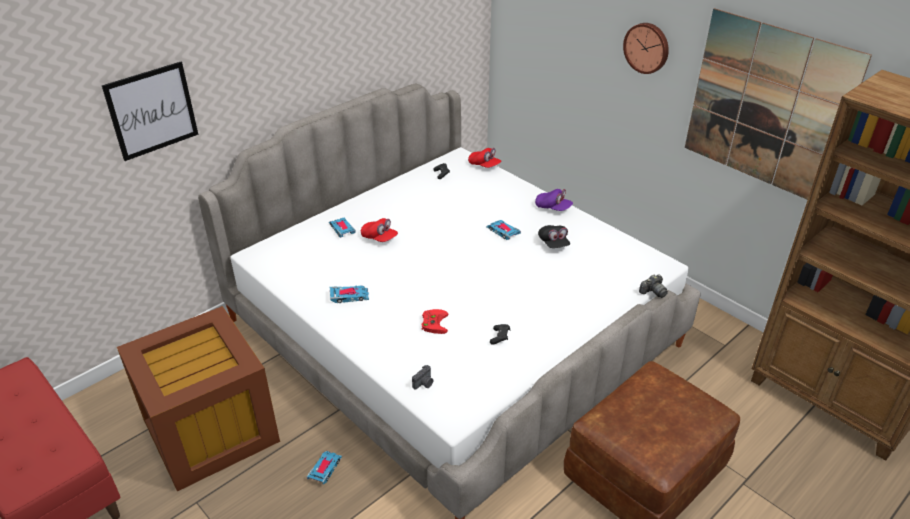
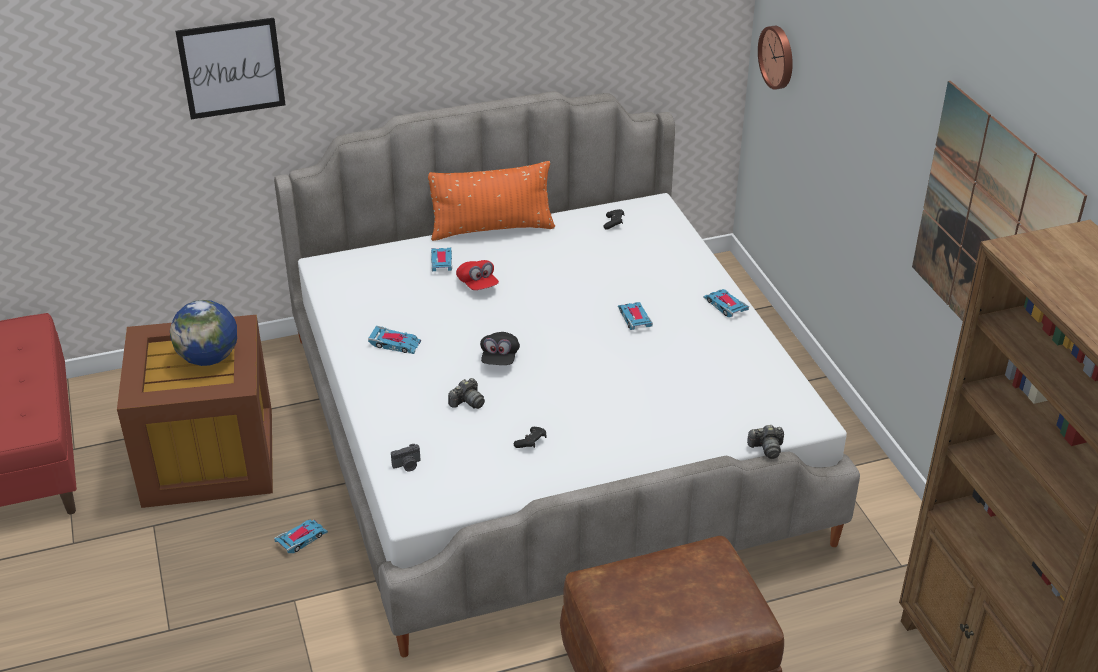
camera: 25 degrees right, 0 degrees up
(203, 351) = (209, 358): none -> globe
(362, 198) = (492, 229): none -> orange pillow
(433, 322) = (467, 402): red game controller -> camera
(484, 165) = (678, 226): red cap -> none
(553, 208) = (725, 306): purple cap -> toy car
(553, 243) = (687, 351): black cap -> black cap (499, 358)
(647, 47) = (888, 113): wall clock -> wall clock (778, 57)

